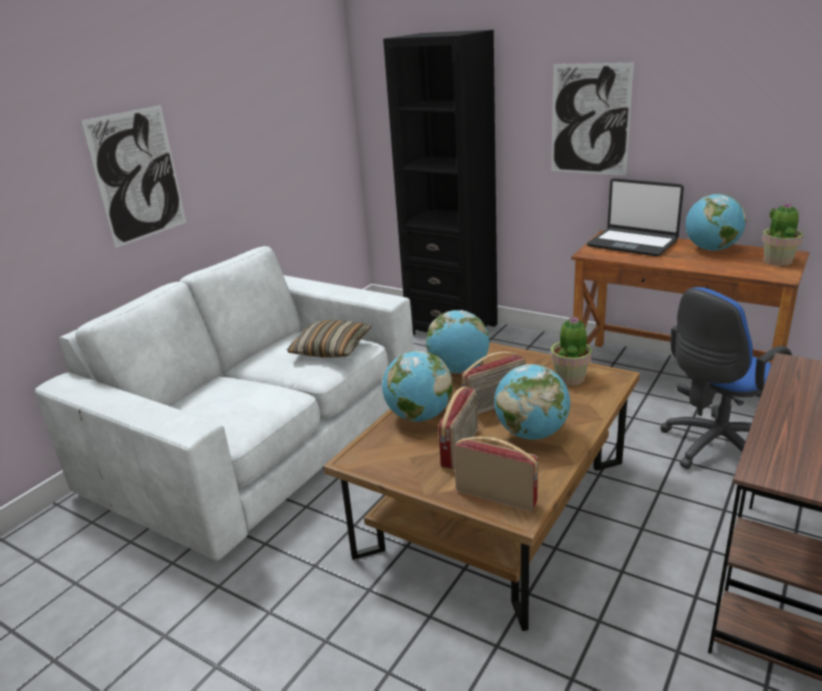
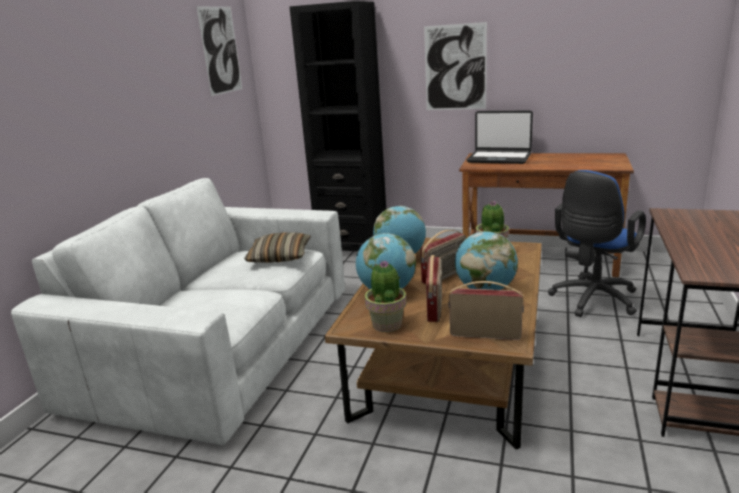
camera: 15 degrees left, 5 degrees down
(137, 176) = (94, 112): picture -> picture (220, 50)
(711, 249) = (558, 157): globe -> none
(778, 261) = (609, 159): potted plant -> potted plant (387, 324)

